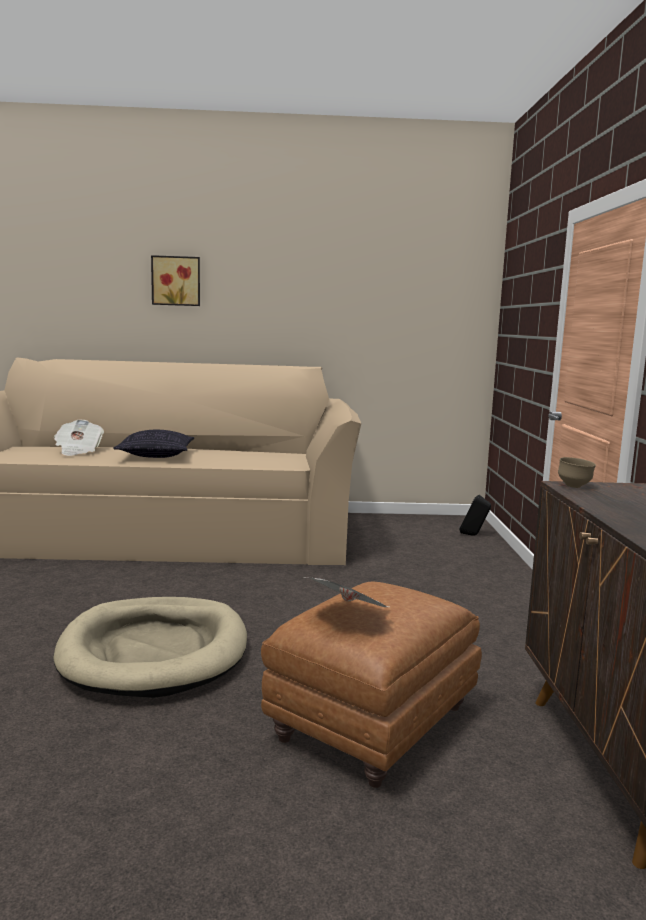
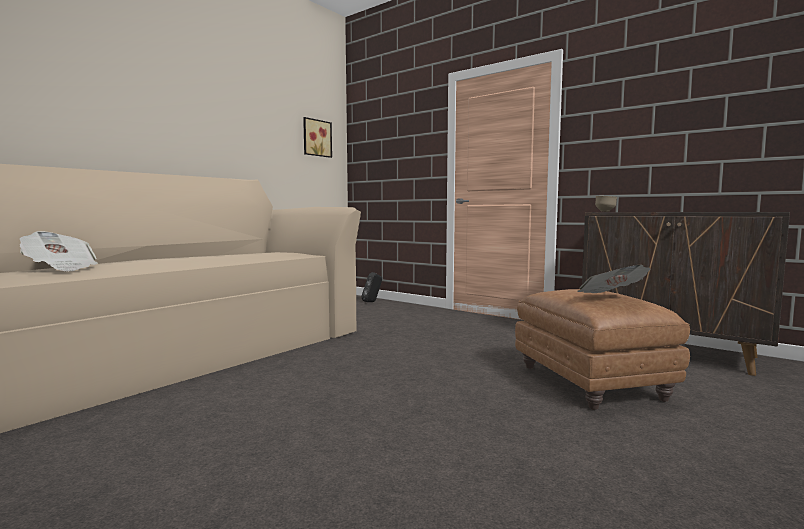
camera: 50 degrees left, 5 degrees down
(155, 651) = (399, 415): beige dog bed -> none
(156, 455) = (174, 261): pillow -> none
(176, 281) = (87, 83): picture -> picture (316, 138)

